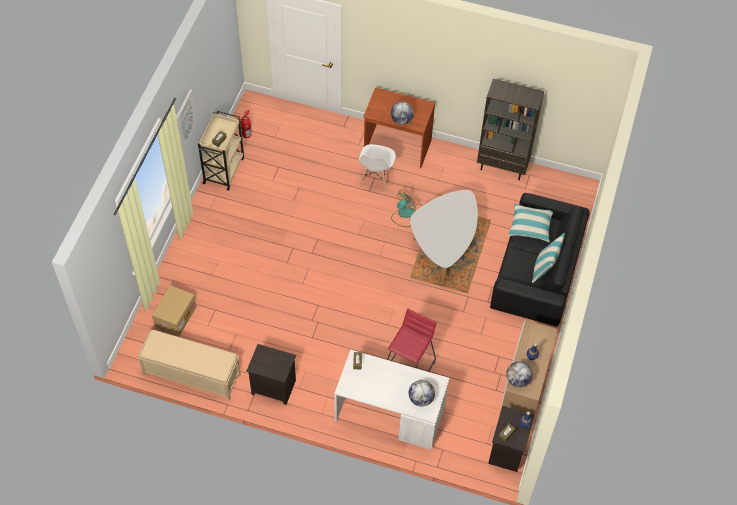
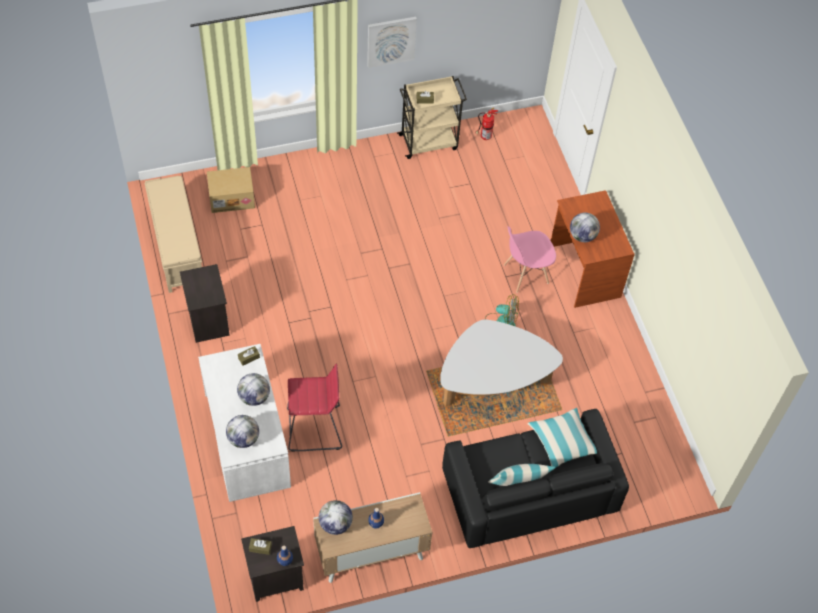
camera: 55 degrees right, 0 degrees up
(375, 179) = (525, 274): white chair -> pink chair
(392, 375) = (254, 397): none -> globe
(502, 167) = (643, 385): brown bookcase -> none

